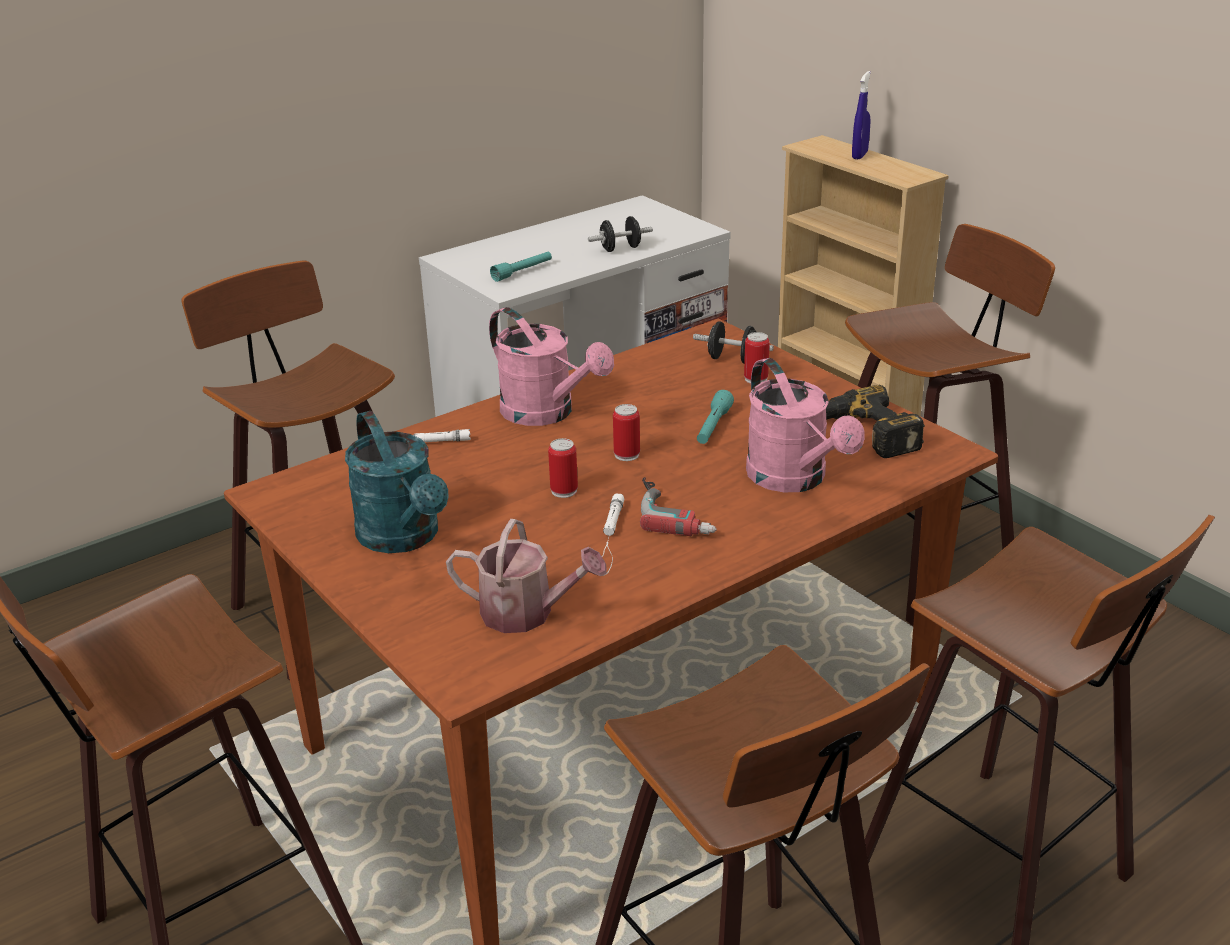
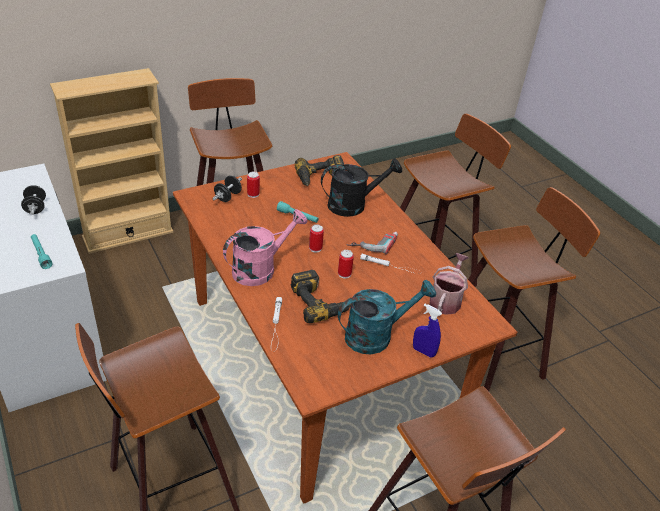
camera: 85 degrees left, 10 degrees up
(478, 475) = (320, 302): none -> power drill
(795, 479) = (353, 204): pink watering can -> black watering can
(859, 155) = (99, 81): blue spray bottle -> blue spray bottle (423, 351)

